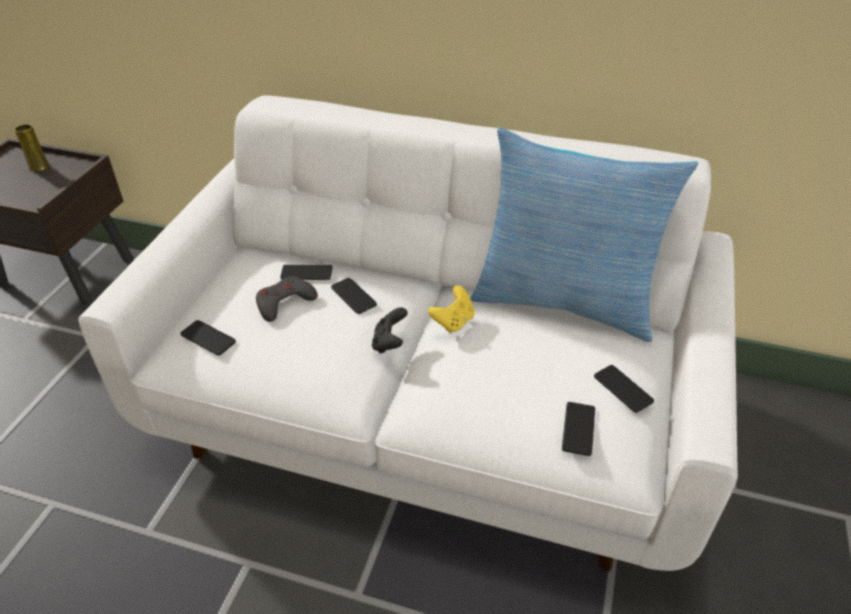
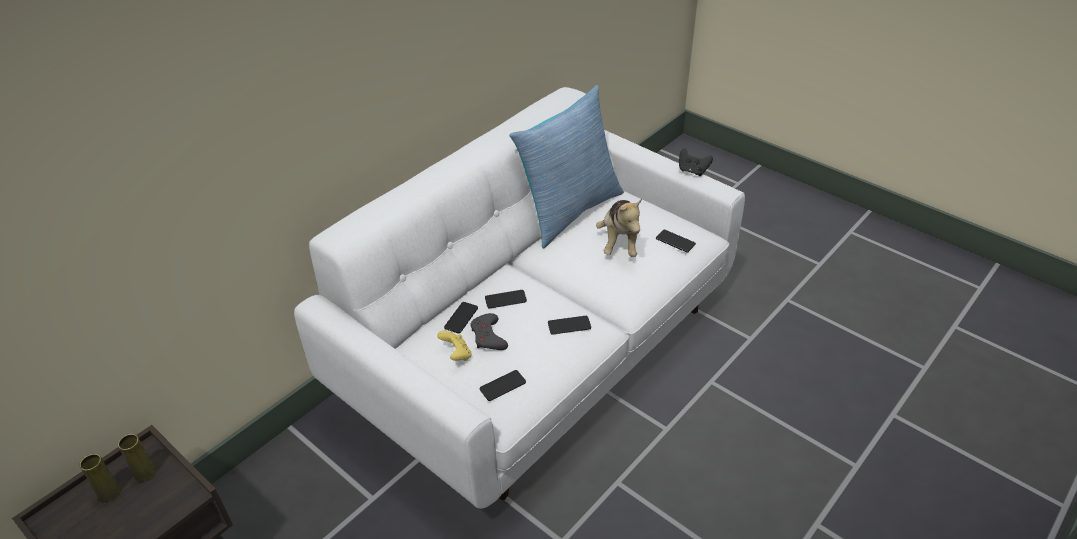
camera: 65 degrees left, 0 degrees up
(61, 174) = (145, 472): none -> yellow vase
(389, 343) = (563, 295): black game controller -> black game controller (692, 171)
(453, 322) = (562, 261): yellow game controller -> yellow game controller (456, 355)
(531, 367) = (620, 242): none -> plush toy
(623, 389) = (655, 215): phone -> phone (569, 325)

